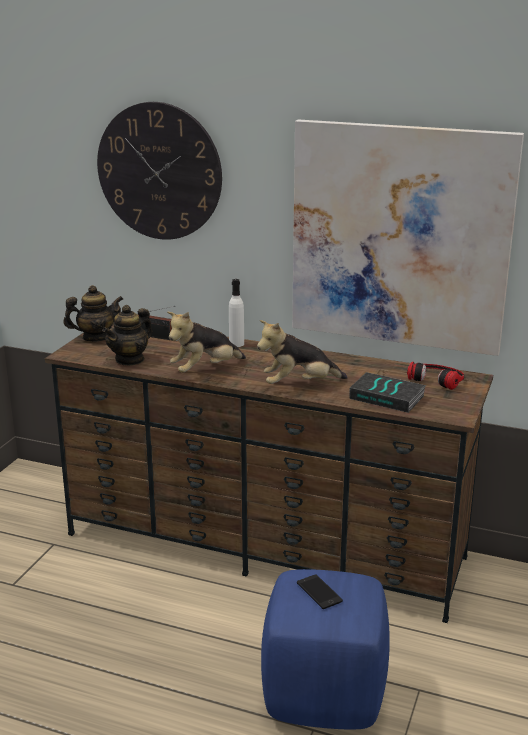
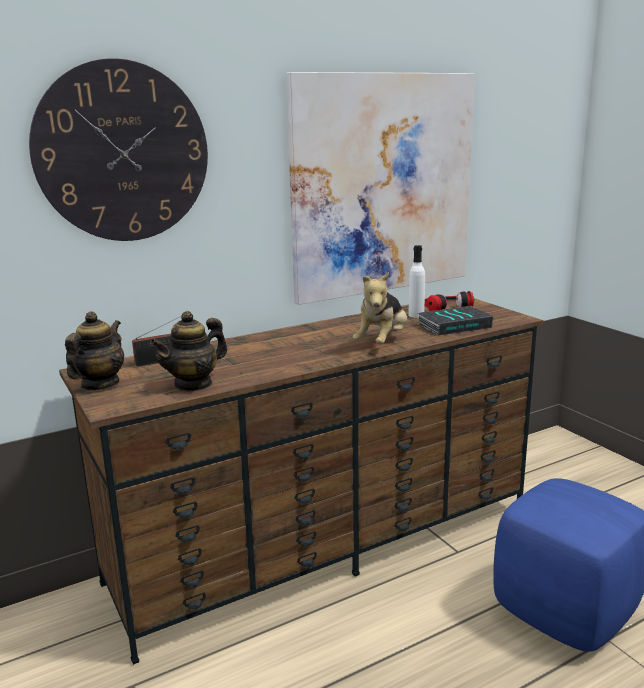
camera: 50 degrees left, 5 degrees down
(130, 359) = (194, 384): teapot -> teapot turned 60 degrees clockwise
(205, 370) = (286, 363): plush toy -> none
(236, 344) = (253, 339): white bottle -> white bottle (416, 315)
(319, 592) = (570, 505): phone -> none

